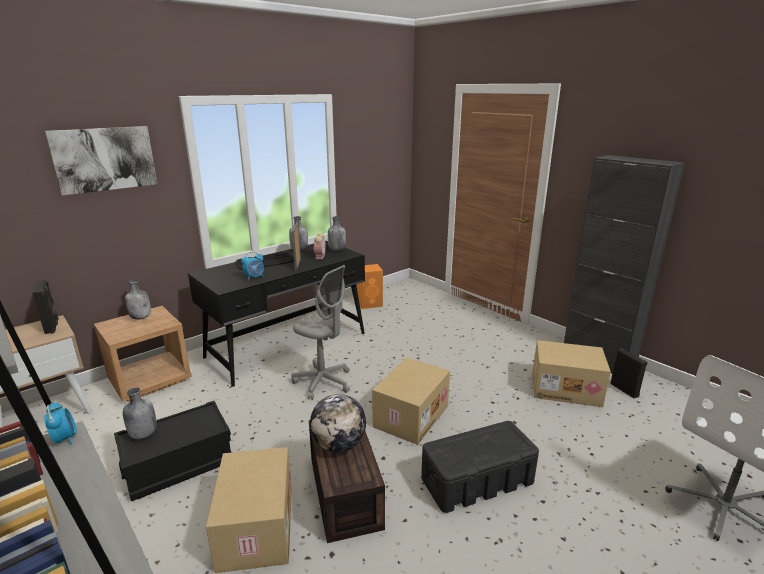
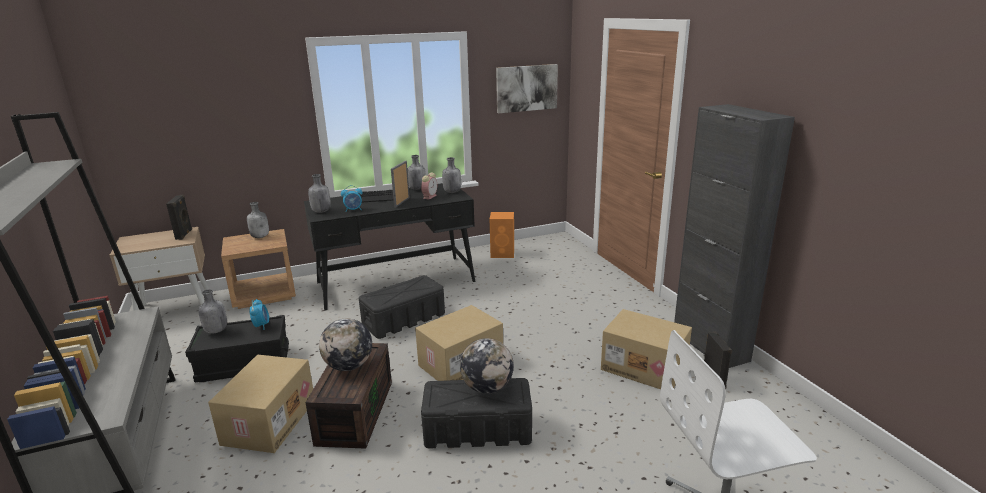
camera: 20 degrees right, 0 degrees up
(65, 438) = (139, 316): alarm clock -> alarm clock (261, 325)
(104, 159) = (237, 94): picture -> picture (526, 88)
(219, 282) = (321, 211): none -> grey bottle
(323, 382) = (403, 320): grey office chair -> black storage box
(485, 438) = (487, 388): none -> globe

